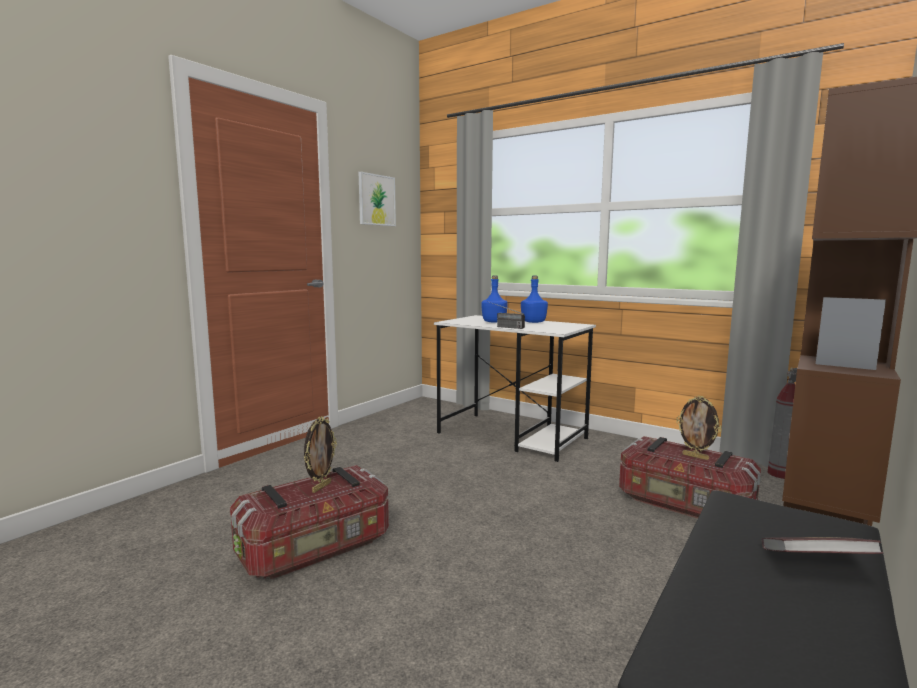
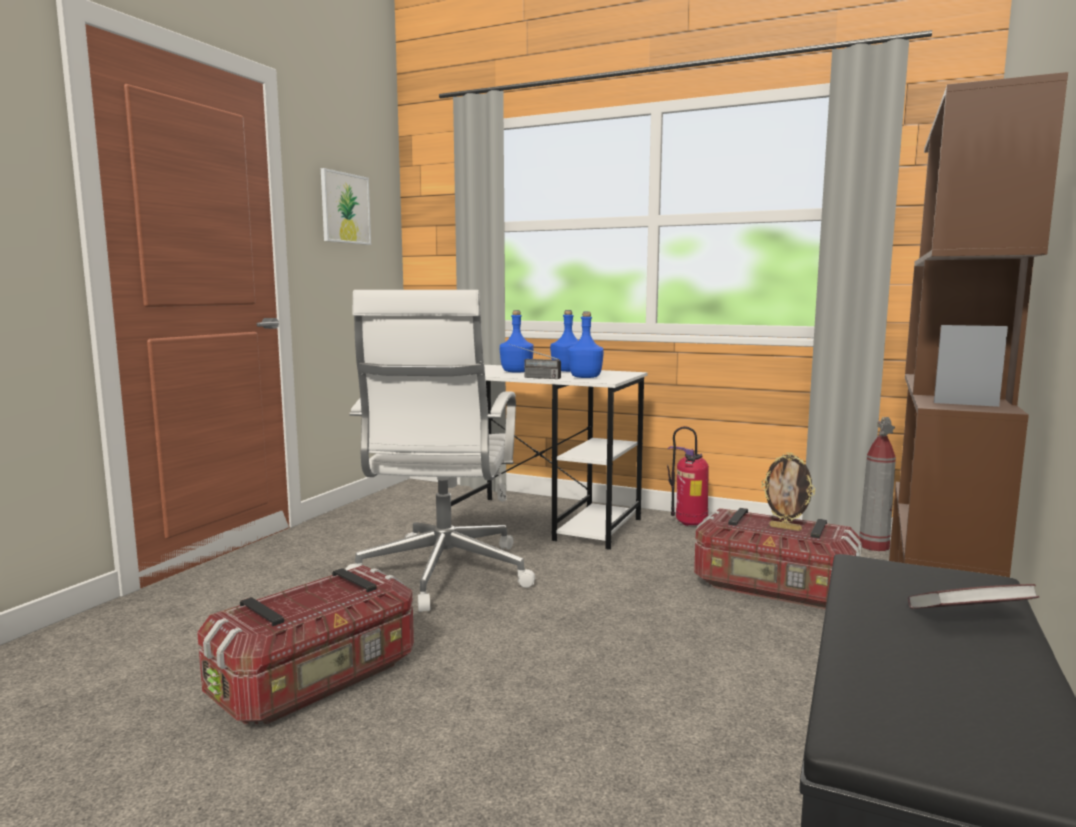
camera: 10 degrees left, 0 degrees up
(321, 487) = (322, 596): picture frame -> none
(426, 473) = (442, 575): none -> white office chair
(544, 328) = (585, 377): none -> blue bottle
(626, 445) = (689, 524): none -> fire extinguisher

